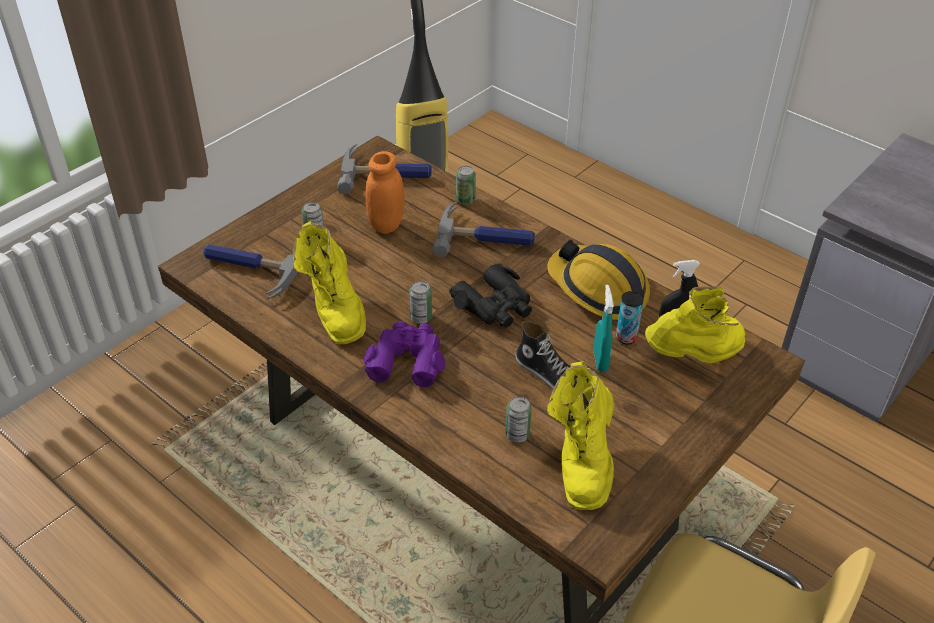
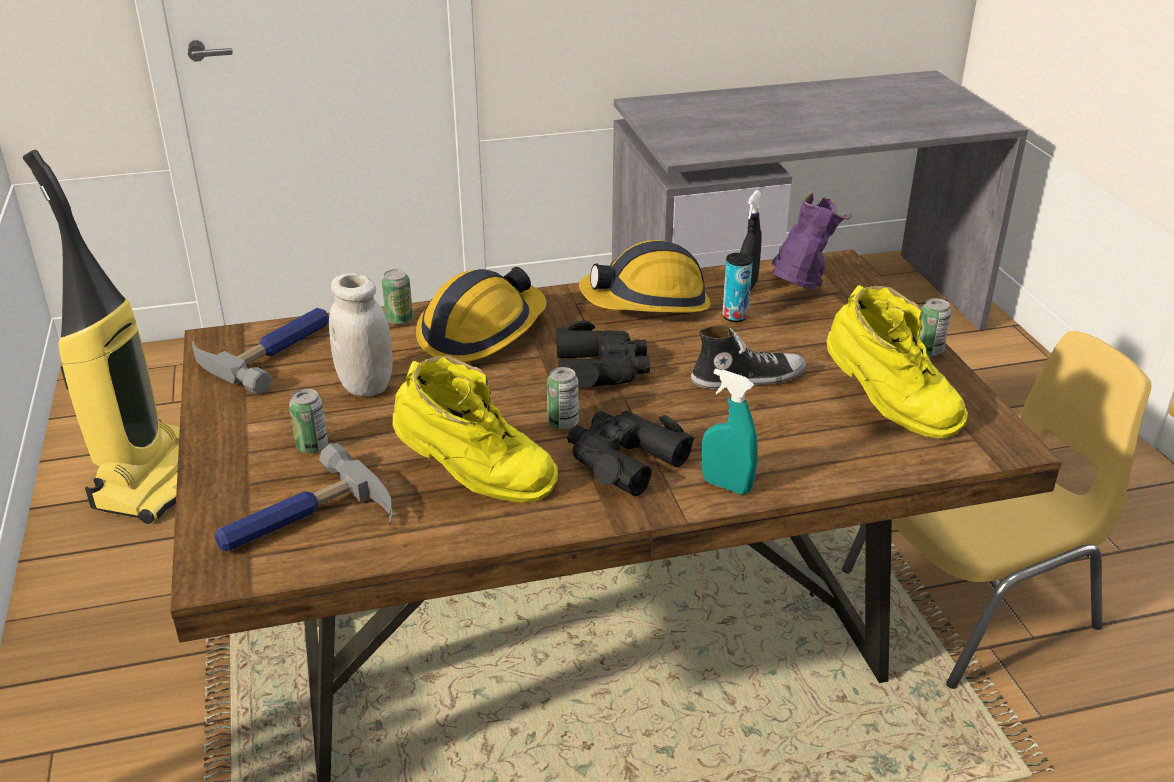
camera: 55 degrees left, 10 degrees down
(386, 224) = (366, 385): orange jar -> white jar
(407, 359) = (623, 459): purple binoculars -> black binoculars
(486, 237) = (481, 332): hammer -> hard hat
(517, 434) = (814, 432): can -> can (928, 350)
(600, 361) = (753, 343): turquoise spray bottle -> turquoise spray bottle (726, 485)
(694, 357) = (798, 294): yellow boot -> purple boot

